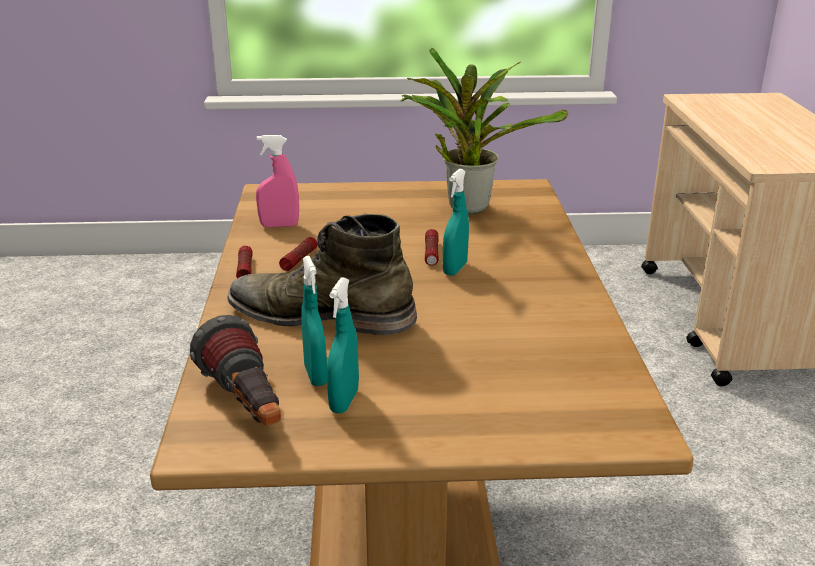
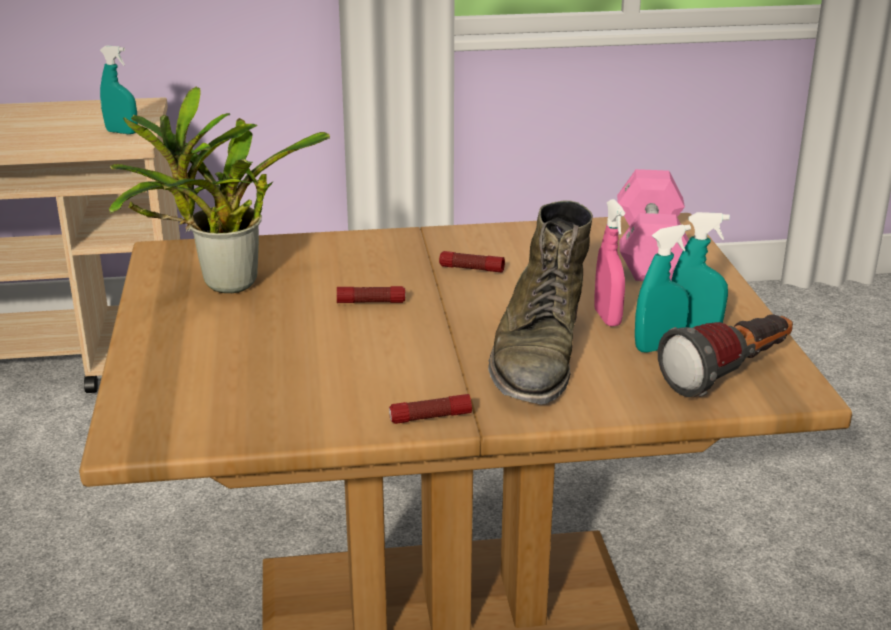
camera: 95 degrees left, 0 degrees up
(279, 225) = (280, 409): pink spray bottle -> pink spray bottle (607, 318)
(299, 259) = (395, 382): flashlight -> flashlight (471, 269)
(455, 269) = (411, 289): turquoise spray bottle -> turquoise spray bottle (122, 132)
(550, 403) = (650, 250): none -> pink dumbbell

